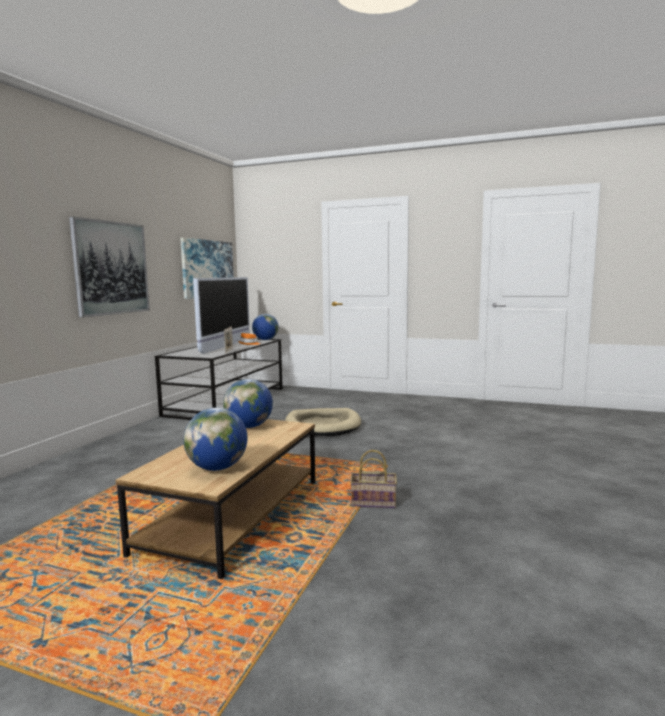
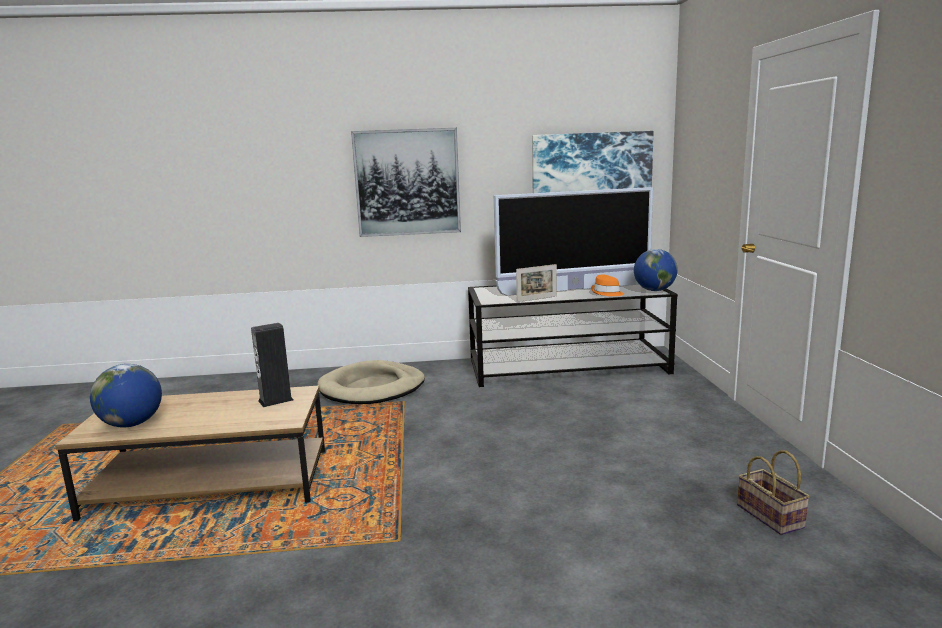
camera: 65 degrees right, 5 degrees up
(249, 426) = (276, 400): globe -> speaker
(323, 425) = (534, 448): beige dog bed -> beige dog bed (372, 388)
(374, 502) = (261, 562): basket -> basket (772, 517)

